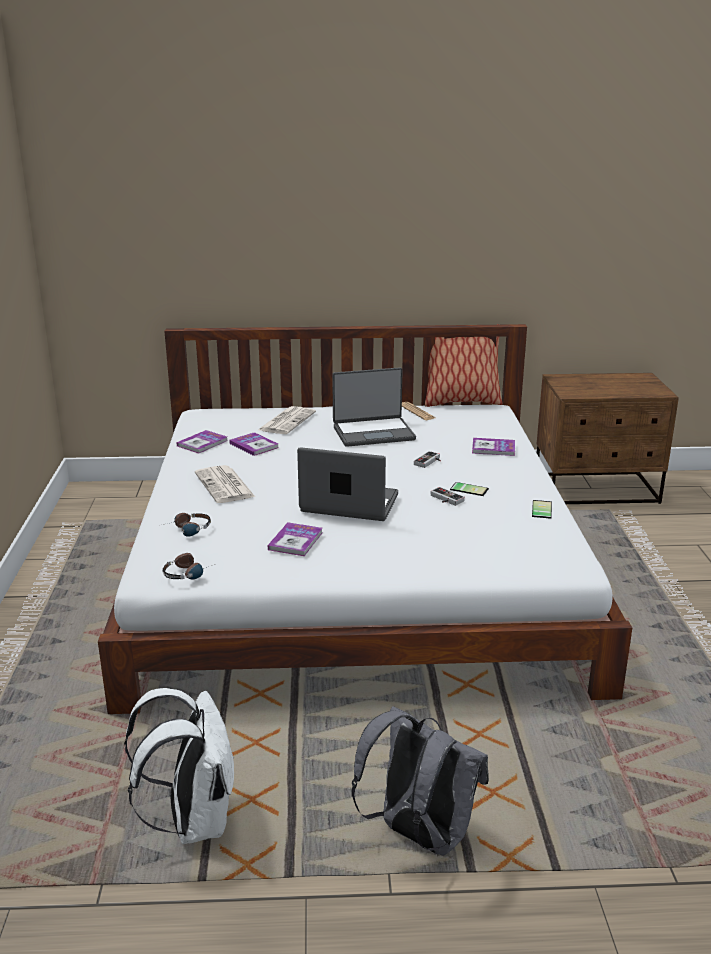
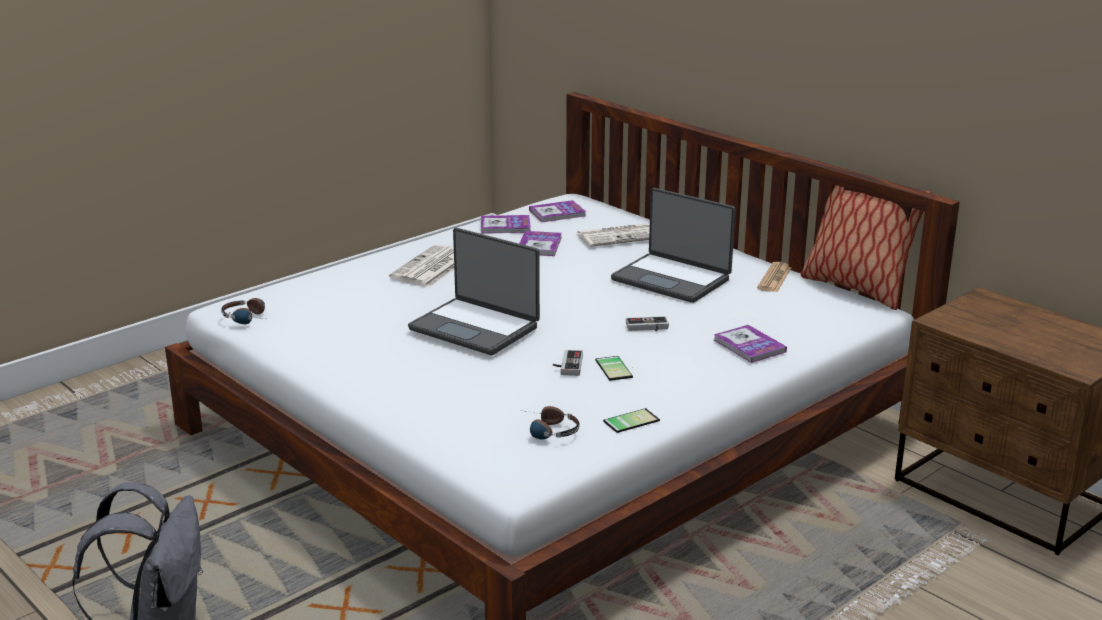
camera: 50 degrees right, 0 degrees up
(187, 530) = (319, 288): headphones -> headphones (546, 431)
(193, 820) = (84, 520): white backpack -> none
(295, 541) = (364, 333): book -> book (557, 213)
(348, 504) = (475, 327): laptop -> laptop turned 150 degrees clockwise

